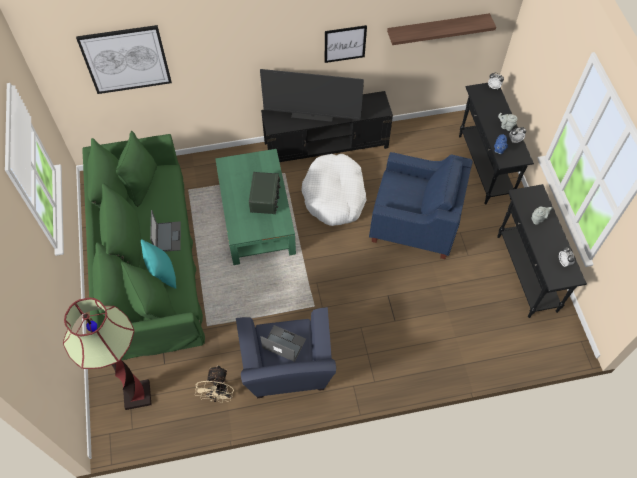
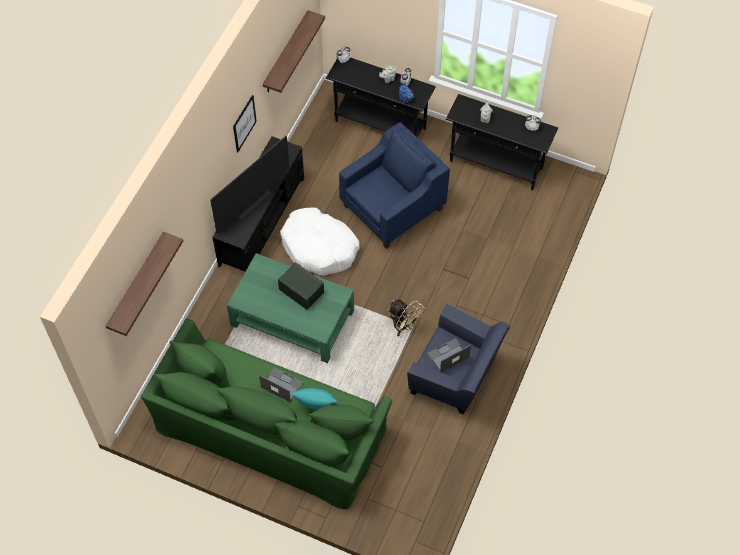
camera: 55 degrees left, 0 degrees up
(126, 59) = (136, 284): picture -> shelf
(137, 395) = (396, 502): floor lamp -> none
(219, 394) = (440, 440): beige fan -> beige fan (404, 327)

